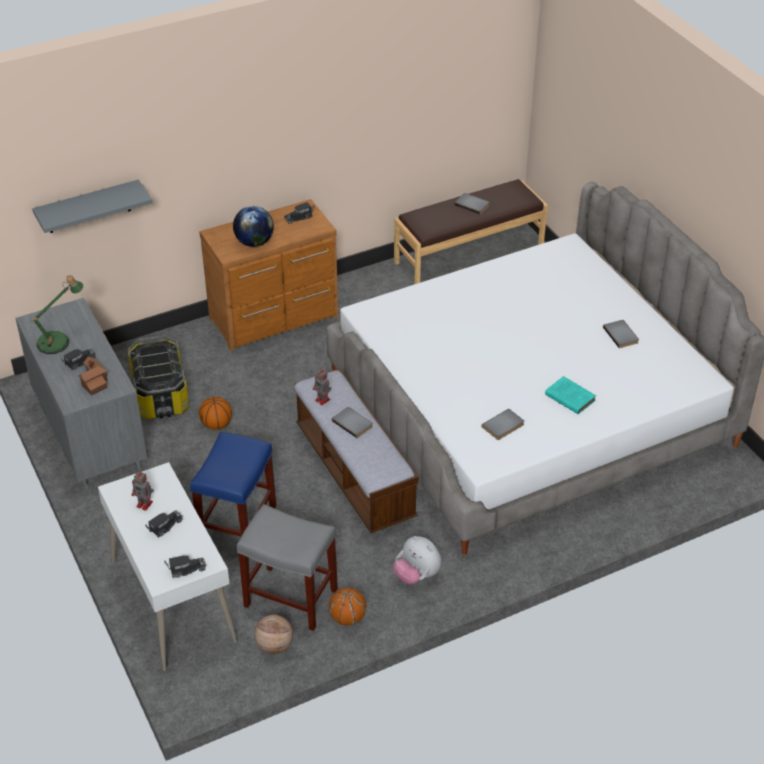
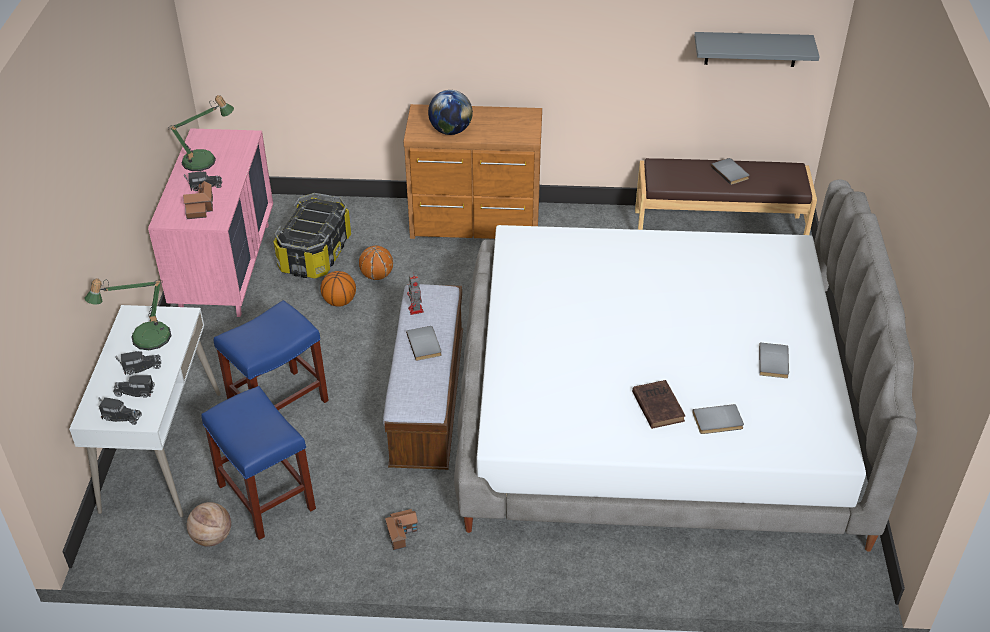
camera: 30 degrees right, 0 degrees up
(88, 207) = (292, 41): grey shelf -> grey shelf (751, 49)
(89, 434) = (225, 267): grey dresser -> pink dresser
(145, 504) = (144, 339): toy robot -> table lamp
(289, 597) = (265, 496): grey stool -> blue stool
(299, 218) = (514, 122): toy truck -> toy truck (136, 391)
(347, 618) = (300, 543): basketball -> basketball (377, 276)
(417, 575) = (402, 531): plush toy -> toy house
(504, 426) = (559, 408): grey book -> grey book (718, 422)
(569, 397) = (657, 406): turquoise book -> brown book

